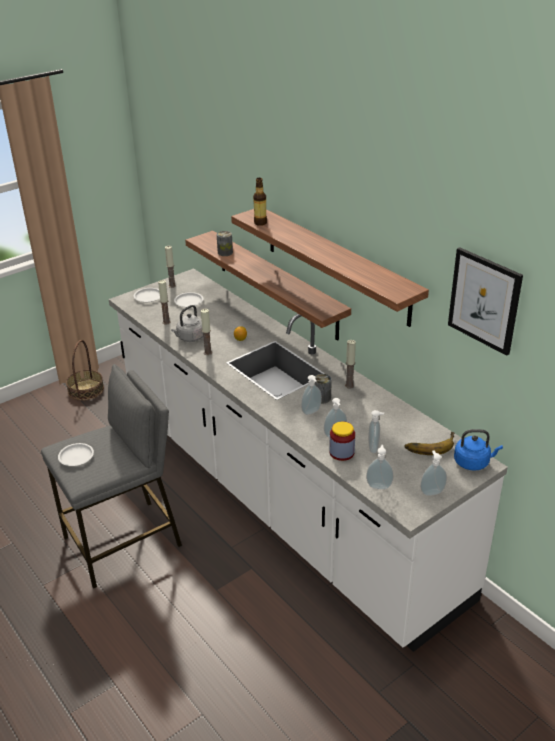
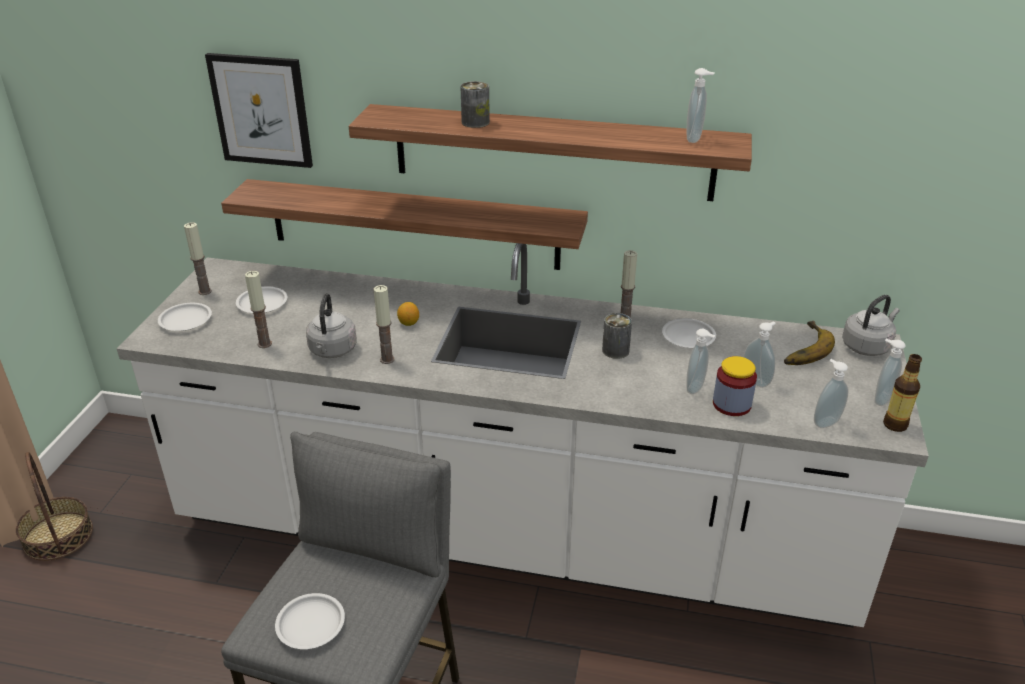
camera: 40 degrees left, 0 degrees up
(225, 252) = (313, 200): can -> can (475, 122)
(260, 223) = (408, 122): bottle -> bottle (895, 425)
(312, 412) = (629, 373): soap dispenser -> soap dispenser (695, 139)
(372, 409) = (688, 337): none -> white plate
(473, 462) = (867, 346): blue kettle -> grey kettle
(484, 300) = (859, 117): picture -> picture (261, 110)

